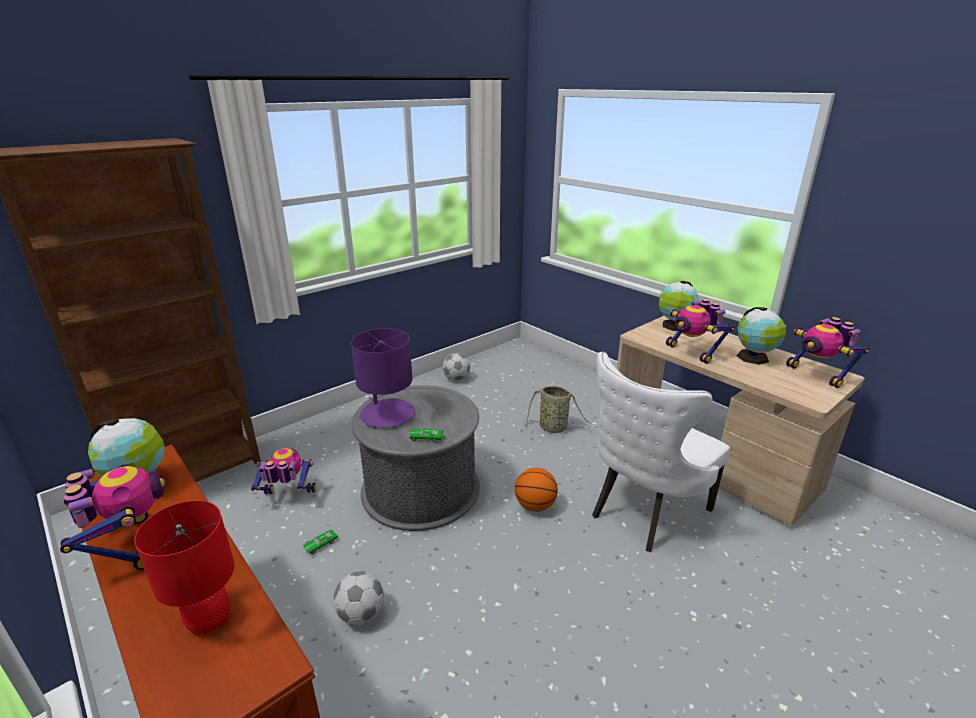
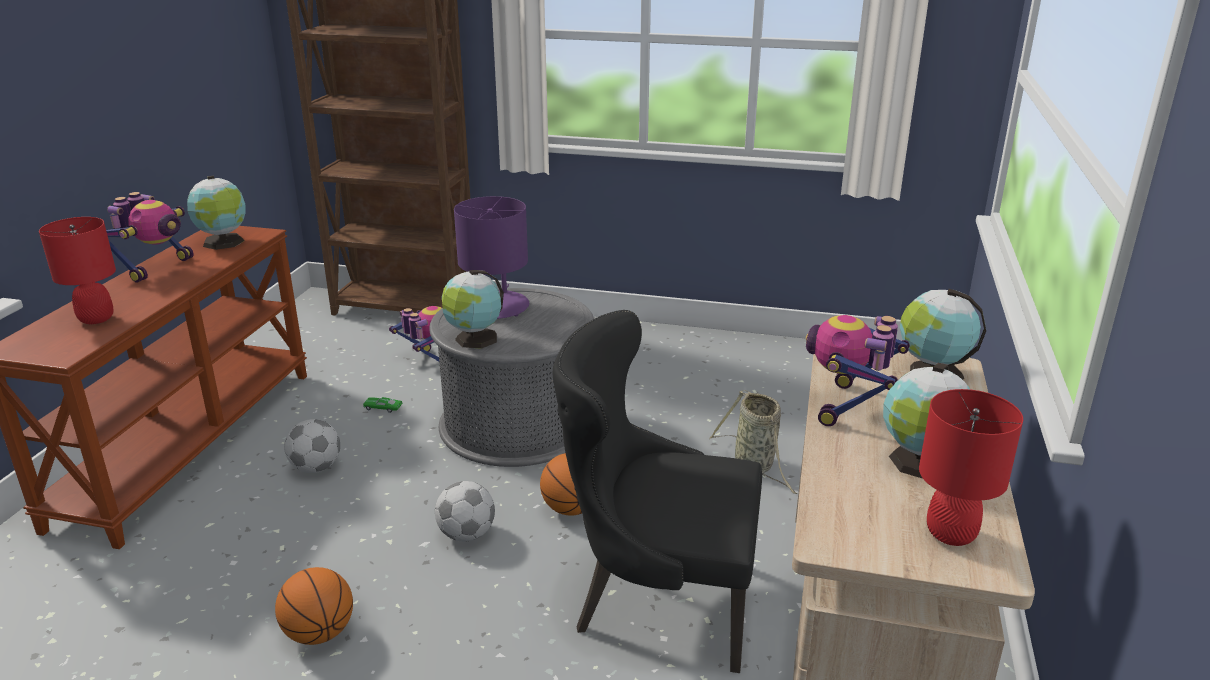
camera: 55 degrees right, 0 degrees up
(426, 438) = (474, 339): green toy car -> globe
(456, 378) = (761, 355): football -> football (466, 534)
(576, 683) = (319, 633): none -> basketball
(644, 512) = (658, 603): white chair -> black chair
(817, 374) = (952, 537): toy robot -> red table lamp

